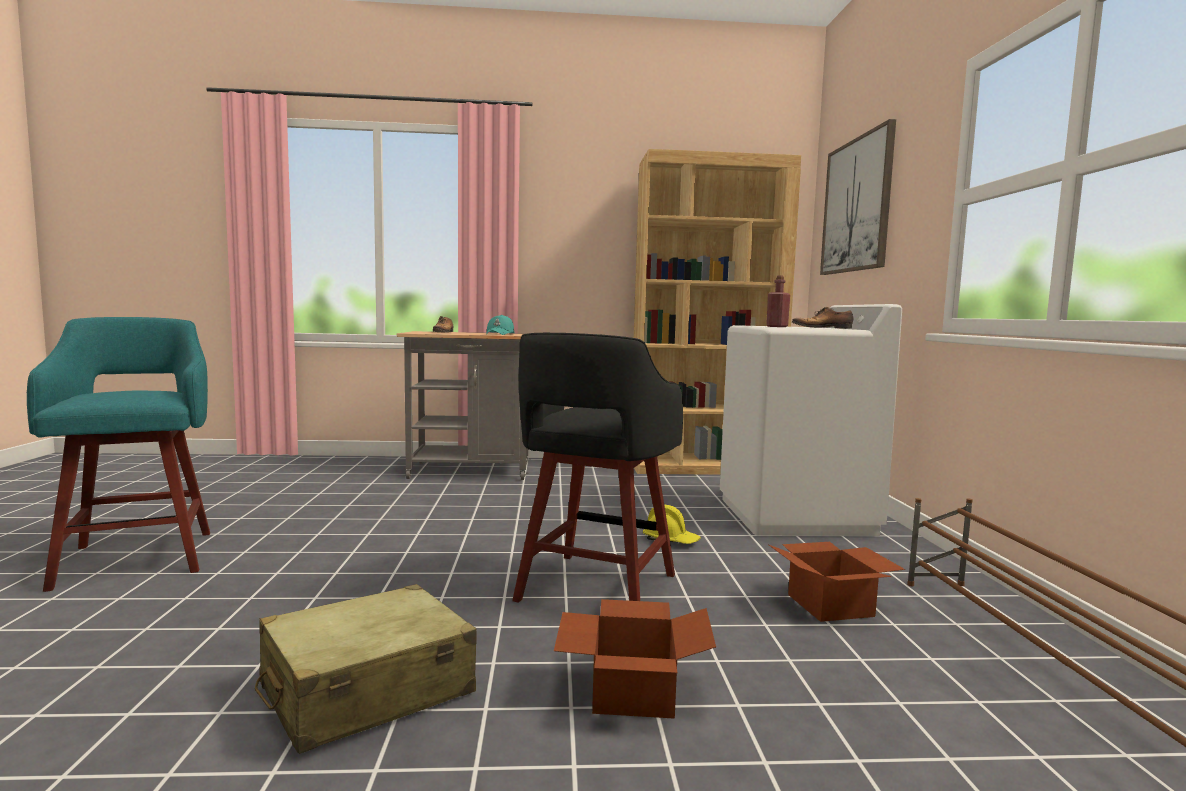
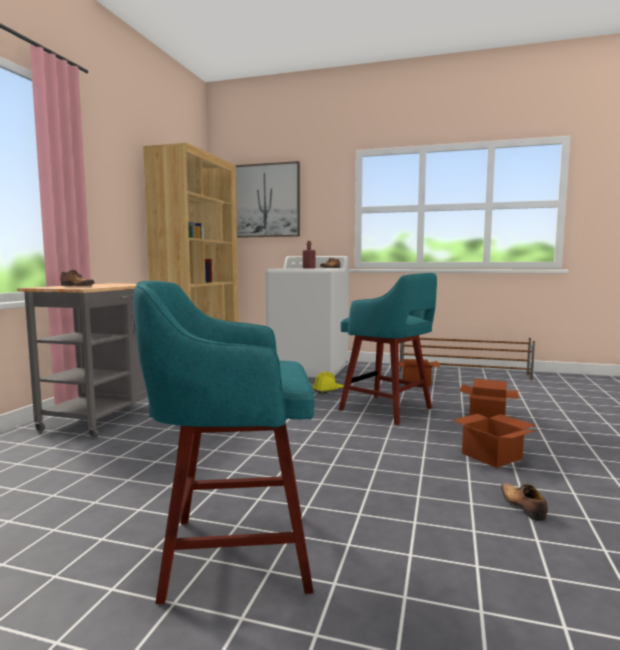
camera: 70 degrees left, 0 degrees up
(144, 709) = (522, 506): none -> shoe
(366, 690) = (493, 456): beige suitcase -> cardboard box
(500, 334) = (126, 284): turquoise cap -> none
(595, 589) = (388, 410): black stool -> turquoise stool

